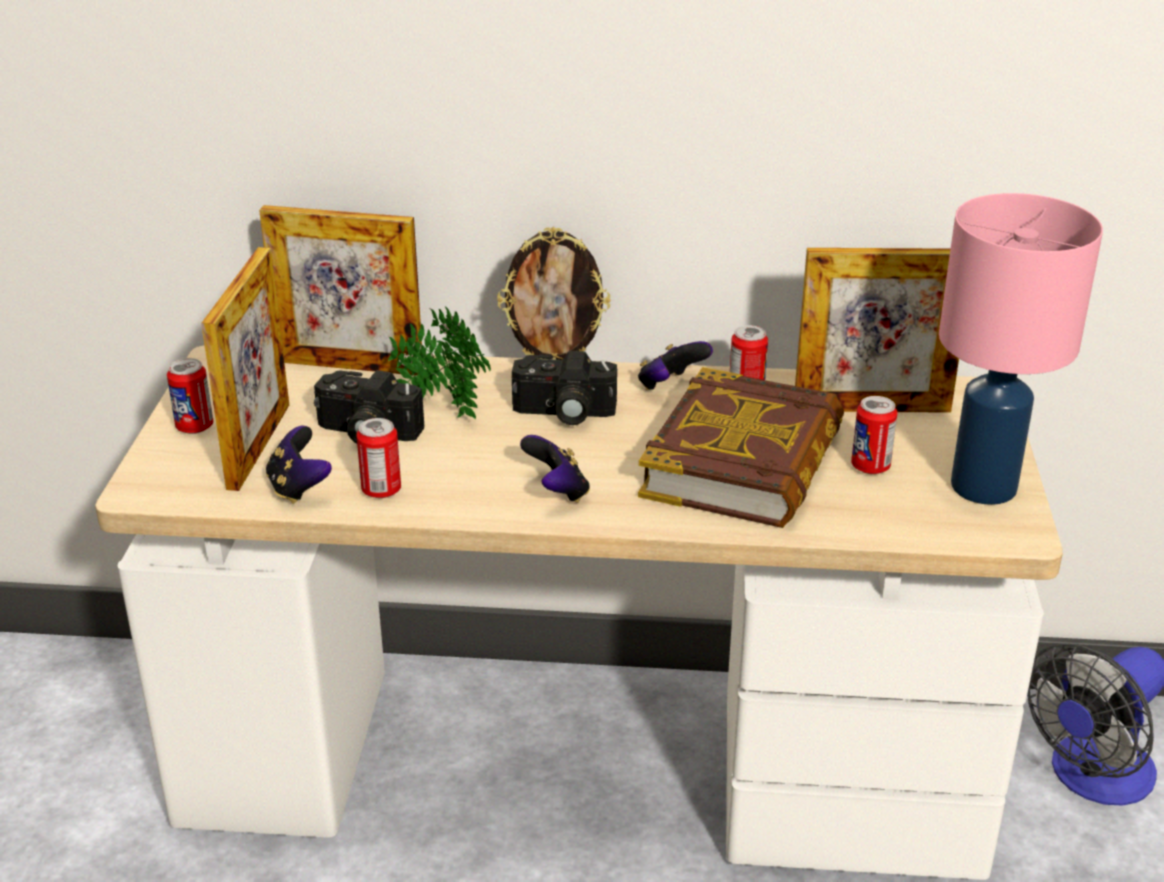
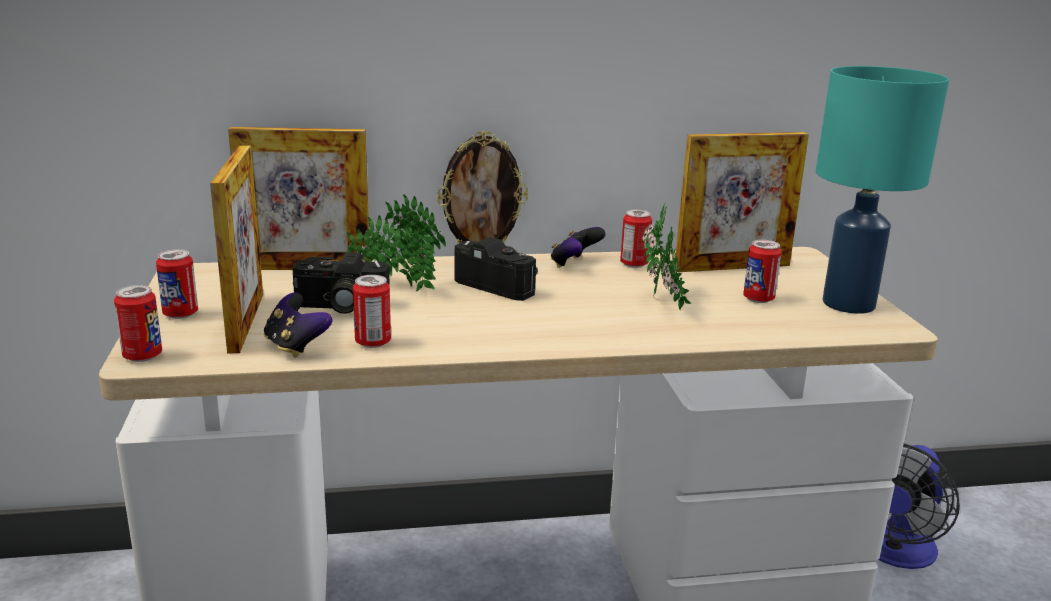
camera: 15 degrees left, 10 degrees down
(142, 485) = (142, 356): none -> can
(557, 491) = (526, 331): game controller -> none
(563, 413) = (500, 284): camera -> camera turned 135 degrees counterclockwise
(744, 462) = (662, 303): book -> potted plant
(985, 486) = (850, 303): pink table lamp -> turquoise table lamp

